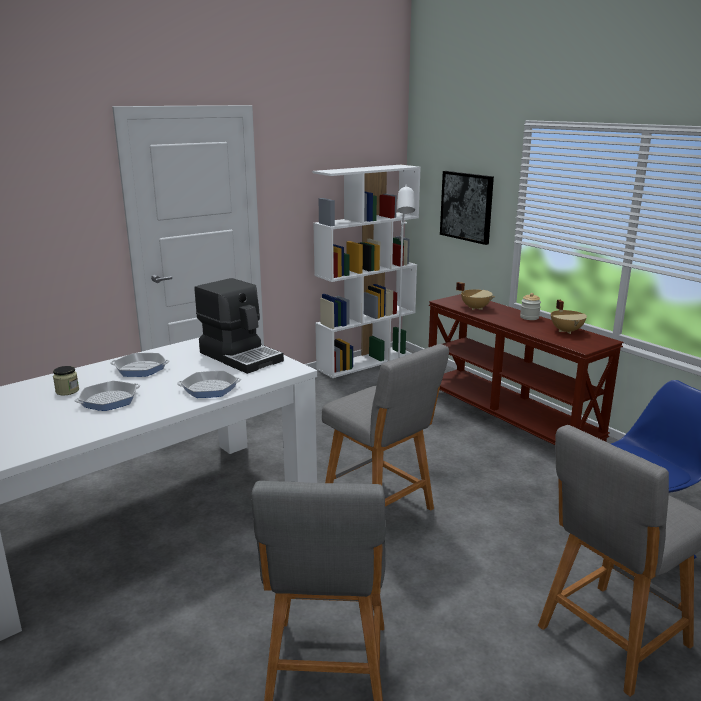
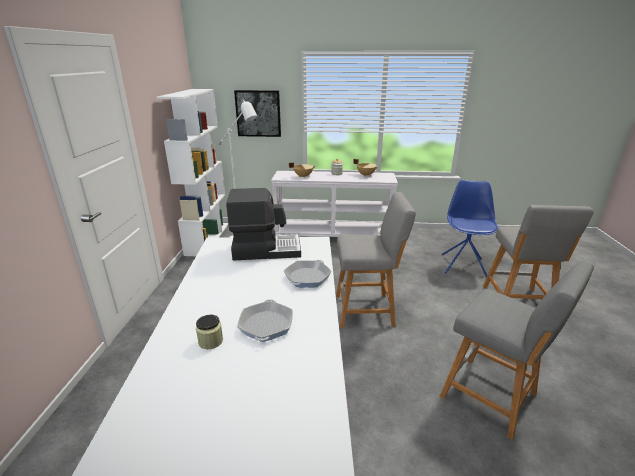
camera: 50 degrees left, 5 degrees up
(140, 369) = (221, 292): frying pan -> none
(509, 419) = (333, 237): brown console table -> white console table

